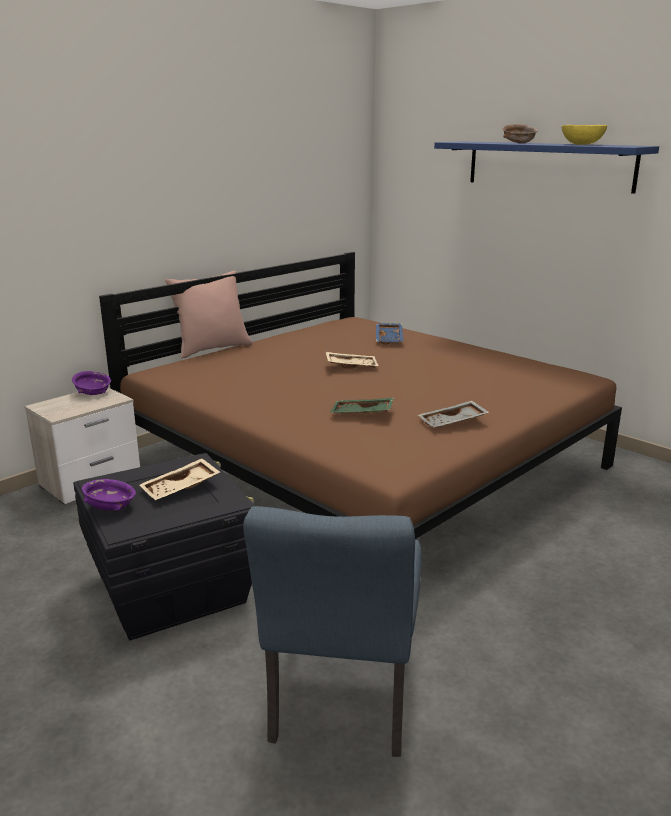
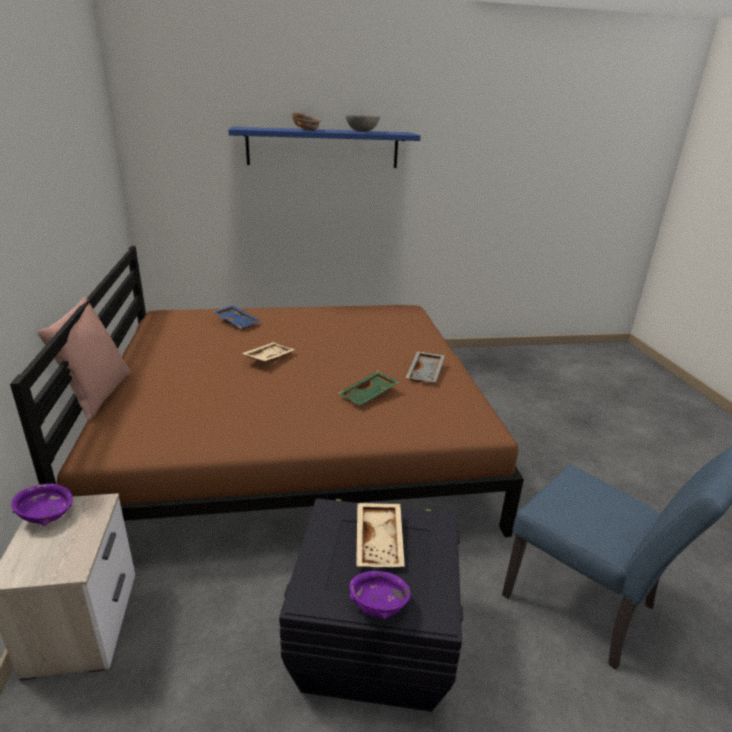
camera: 55 degrees left, 5 degrees up
(582, 144) = (362, 131): yellow bowl -> grey bowl

